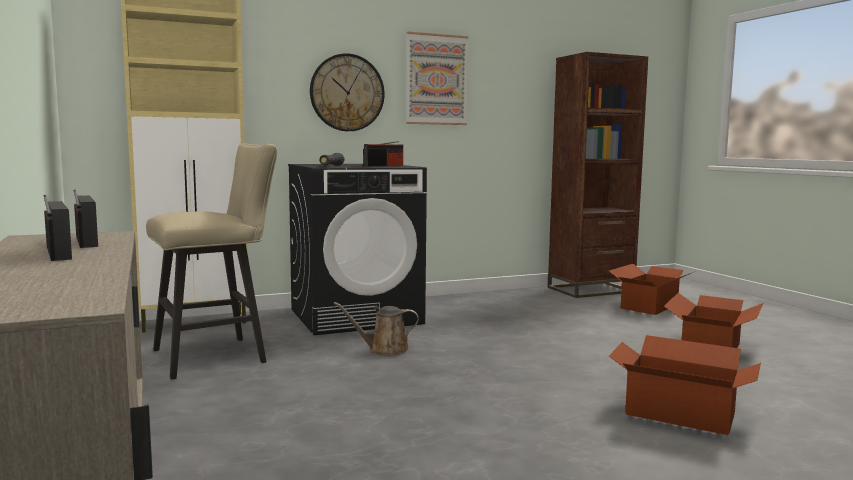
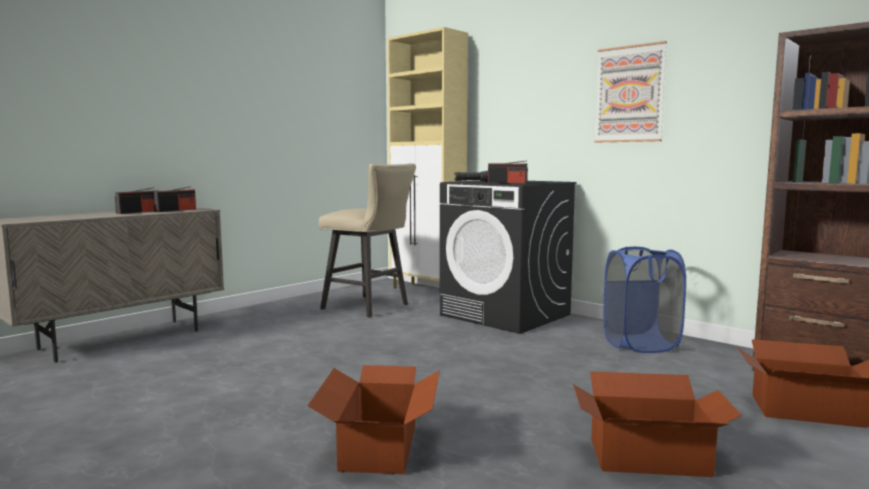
camera: 65 degrees right, 0 degrees up
(347, 93) = (544, 116): wall clock -> none
(384, 350) = (432, 335): brown watering can -> none
(496, 304) = (640, 344): none -> blue laundry basket

